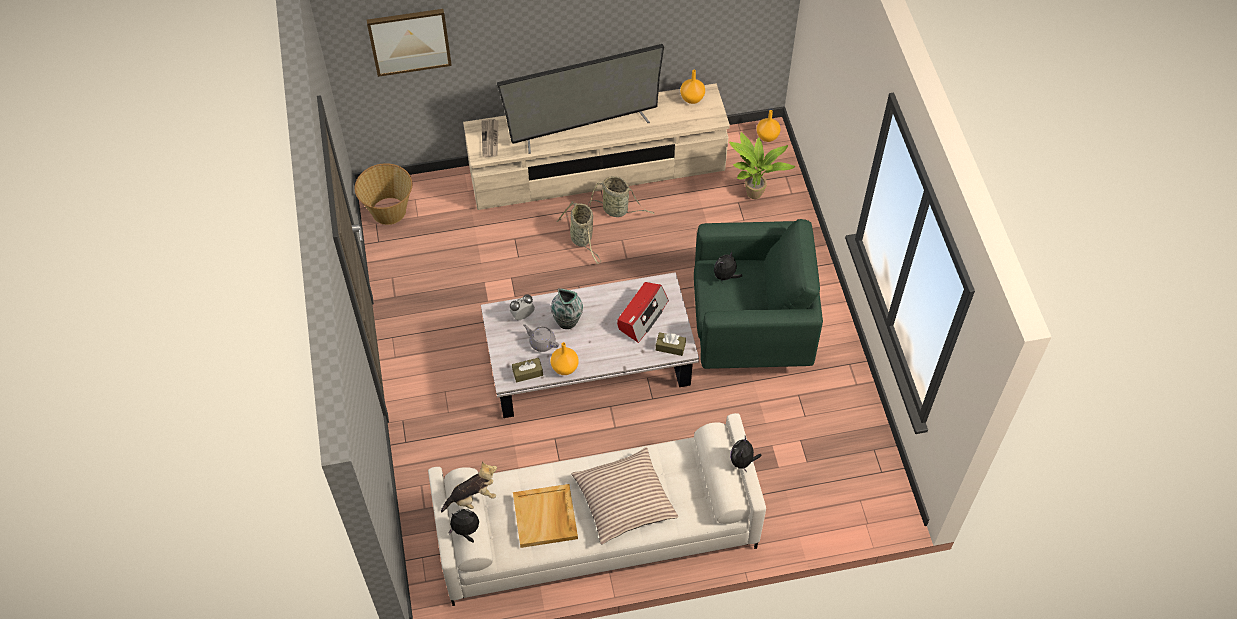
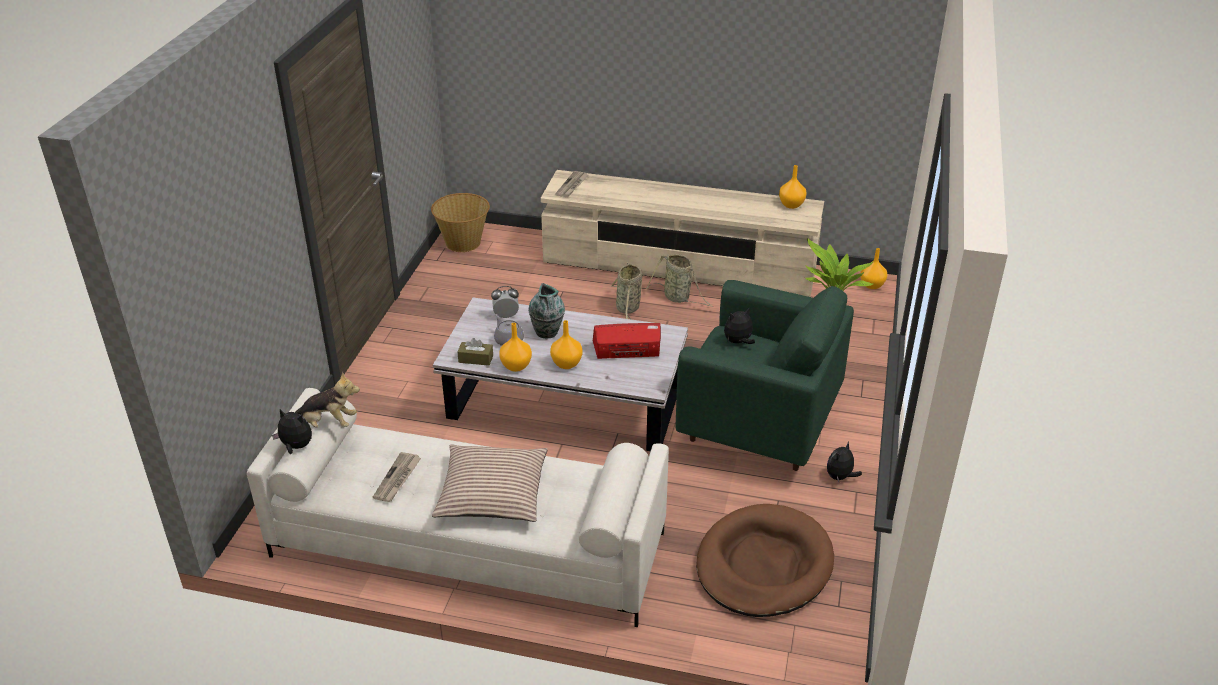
camera: 25 degrees right, 20 degrees down
(409, 41) = (514, 49): picture -> none
(546, 517) = (397, 479): beige tray -> newspaper
(584, 127) = (668, 199): television -> none
(602, 349) = (566, 363): none -> orange vase
(642, 316) = (627, 350): radio -> radio turned 150 degrees counterclockwise
(670, 347) = (639, 382): brown tissue box -> none
(742, 461) = (642, 488): plush toy -> plush toy (840, 477)
(816, 458) = (763, 565): none -> brown dog bed

